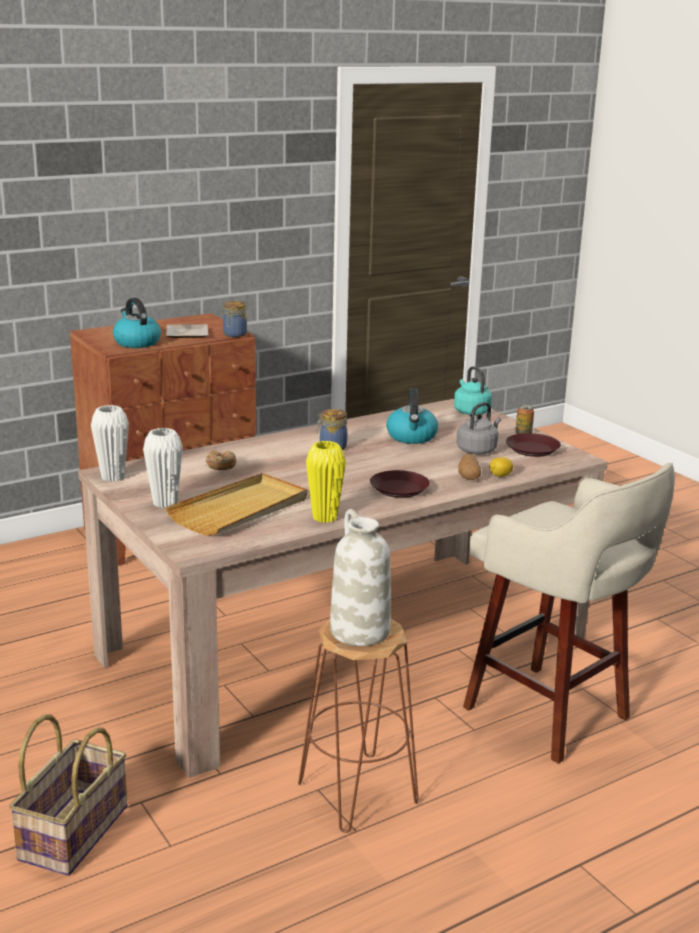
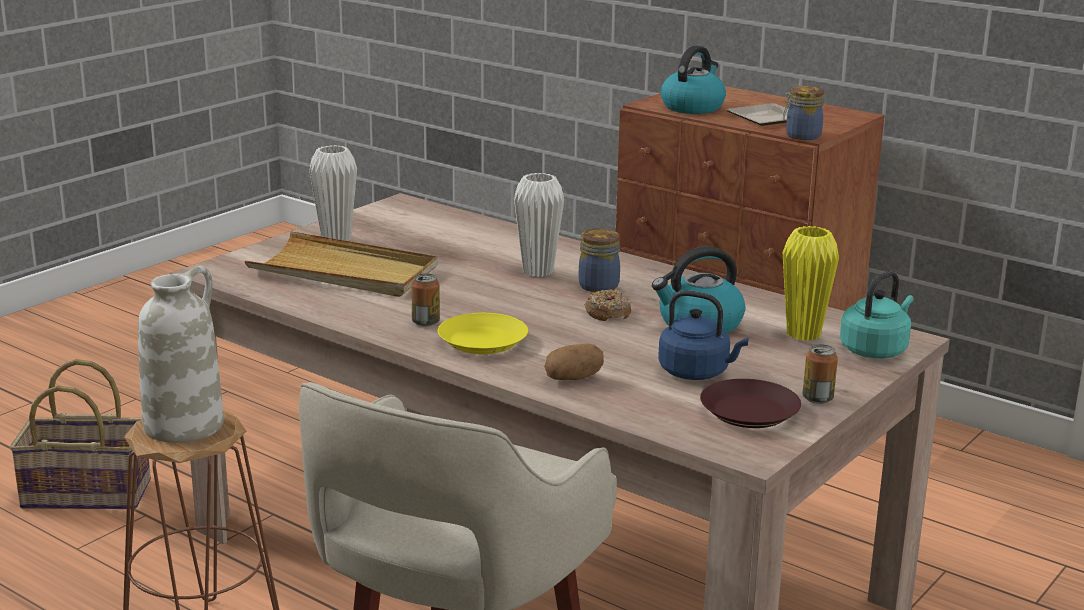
camera: 70 degrees right, 0 degrees up
(113, 477) = (391, 208): white vase -> white vase (538, 271)
(221, 465) = (473, 243): donut -> donut (607, 313)
(324, 517) = (350, 314): yellow vase -> yellow vase (803, 334)
(357, 499) = (426, 322): none -> can
(399, 489) = (483, 341): brown plate -> yellow plate
(478, 450) = (697, 373): grey kettle -> blue kettle
(500, 475) = (600, 399): lemon -> none

